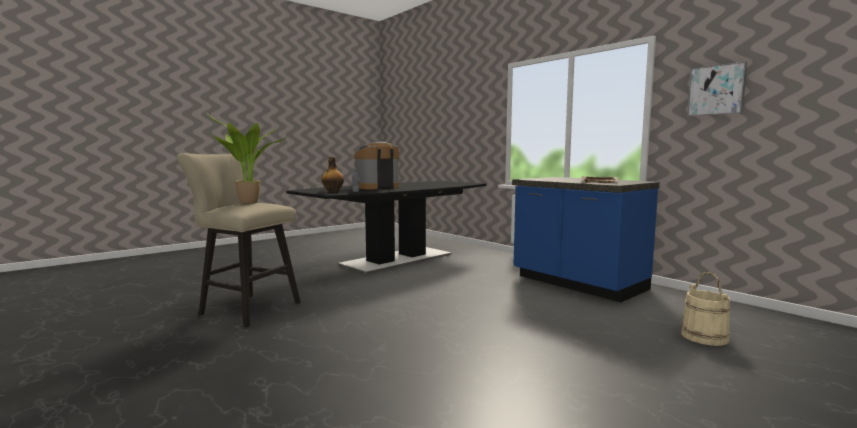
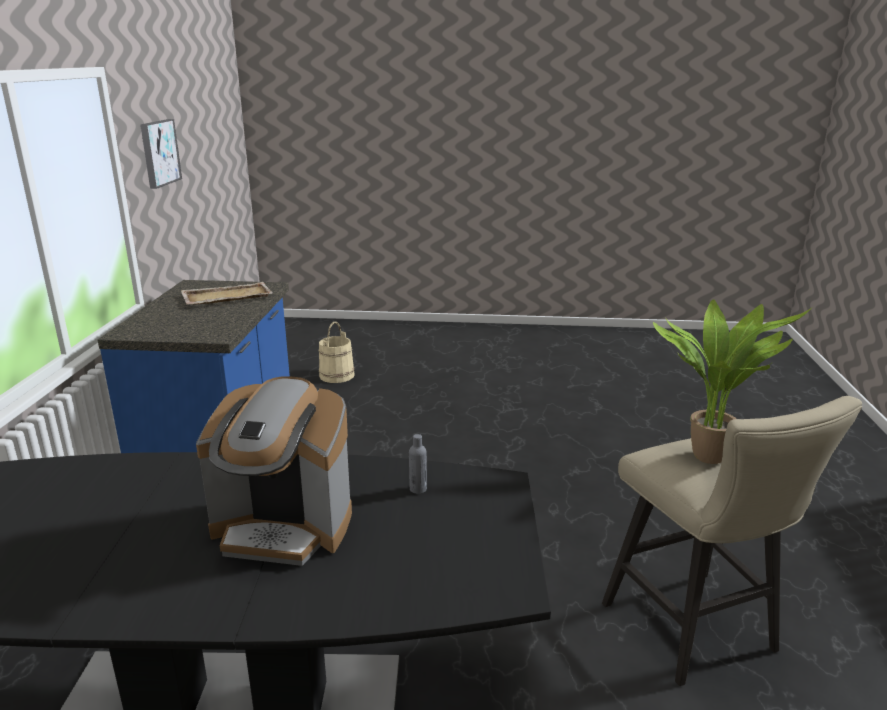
camera: 135 degrees left, 15 degrees up
(333, 192) = (470, 506): bottle -> none

